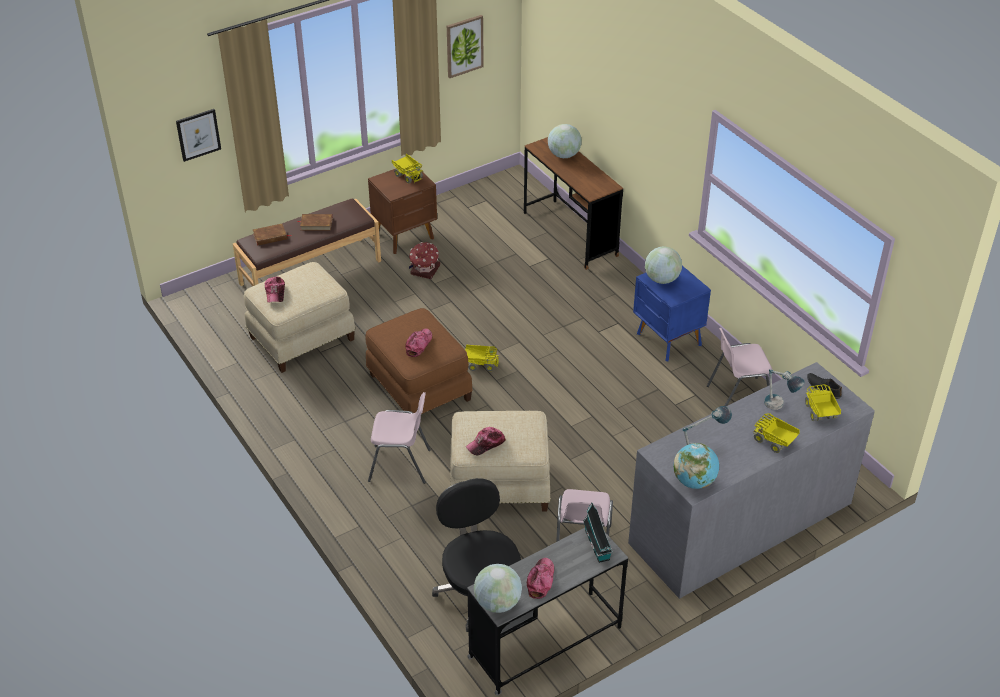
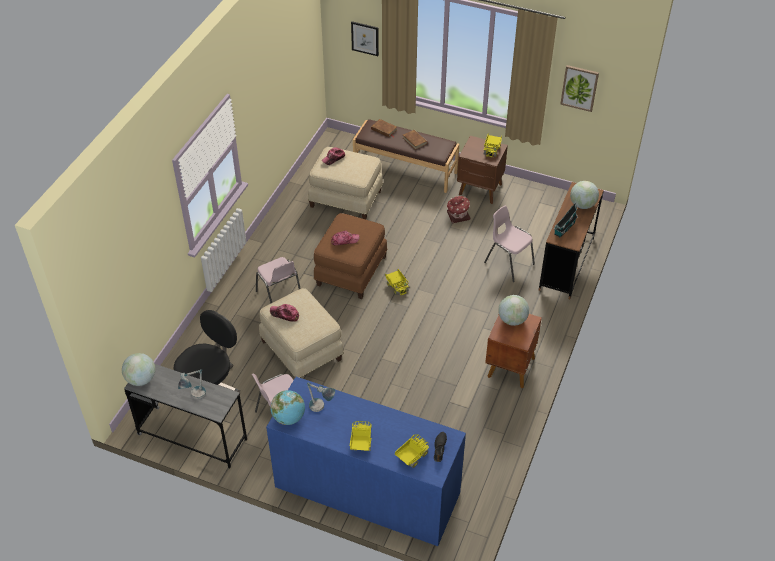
camera: 55 degrees right, 5 degrees up
(540, 580) = (172, 390): cap -> none
(597, 546) = (219, 403): toy house -> toy house (564, 229)
(668, 340) = (510, 367): blue nightstand -> brown nightstand
(738, 396) = (488, 432): pink chair -> pink chair (508, 263)
(740, 523) = (367, 489): grey dresser -> blue dresser
(779, 408) = (397, 432): table lamp -> table lamp (195, 398)

